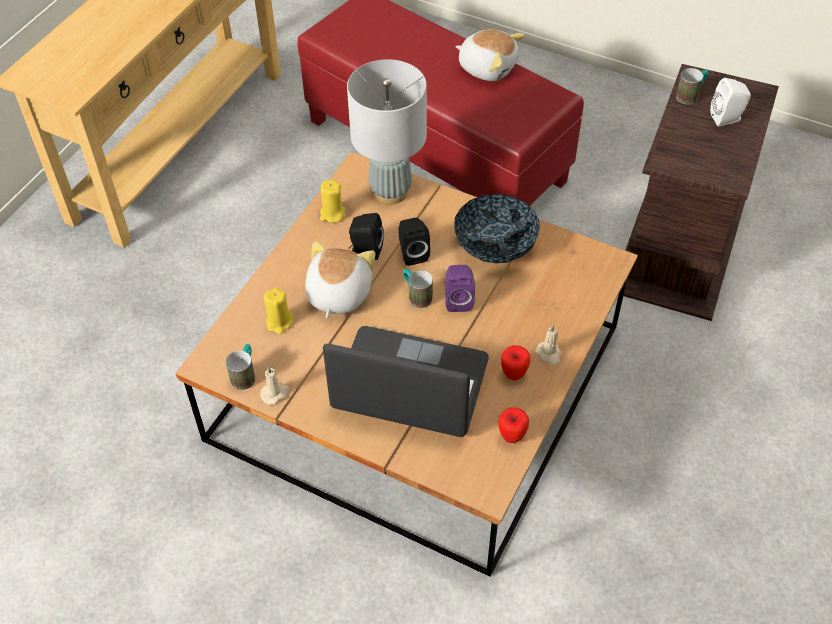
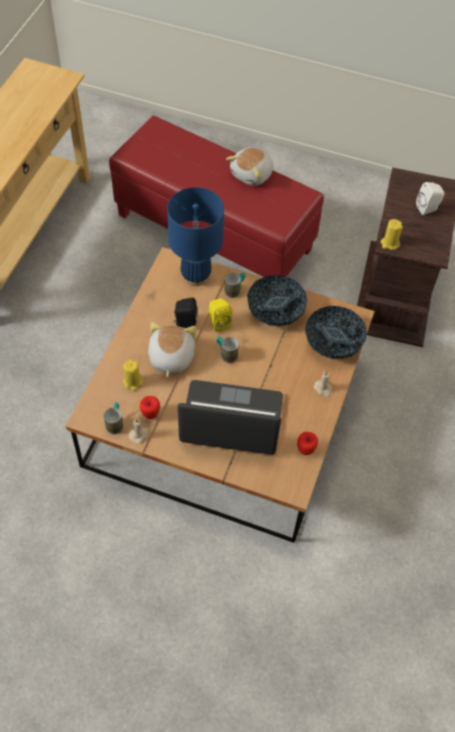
camera: 10 degrees left, 5 degrees up
(332, 214) = (157, 297): yellow candle -> yellow candle (389, 243)
(391, 192) = (196, 276): grey table lamp -> blue table lamp
(412, 253) = (218, 322): black speaker -> yellow speaker
(458, 300) = (255, 354): purple speaker -> none
(487, 67) = (252, 174): plush toy -> plush toy turned 105 degrees clockwise
(514, 373) = (301, 405): apple -> apple (150, 414)
(572, 292) = (333, 342): none -> bowl
(690, 95) = (401, 192): mug -> mug (235, 289)

